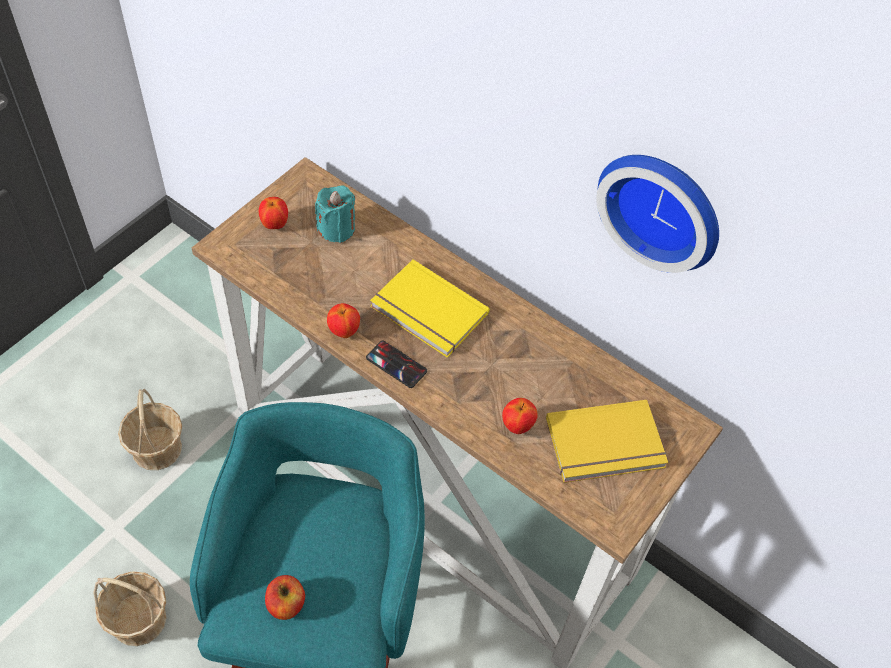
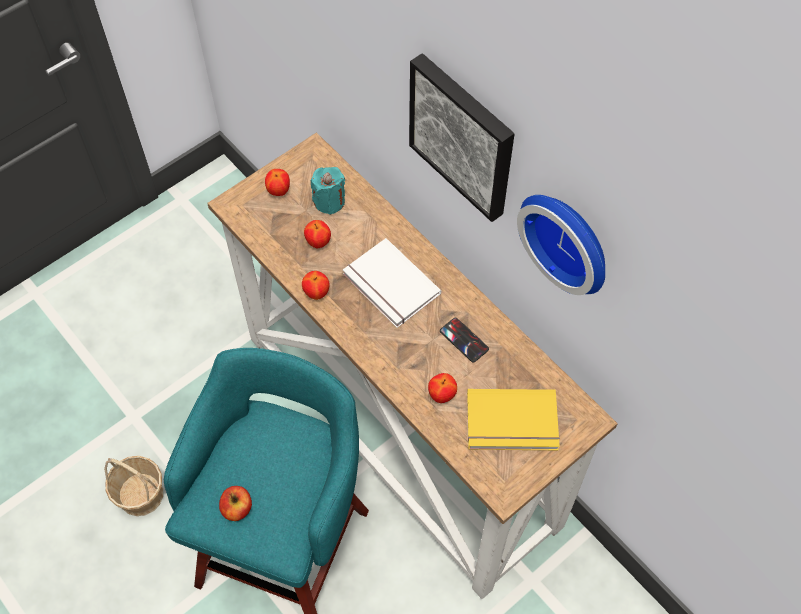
camera: 15 degrees right, 5 degrees up
(157, 448) = (178, 353): basket -> none
(333, 275) = (318, 242): none -> apple
(396, 364) = (353, 328): phone -> phone (464, 340)
(427, 312) = (389, 286): yellow book -> white book
(514, 108) = (464, 135): none -> picture

